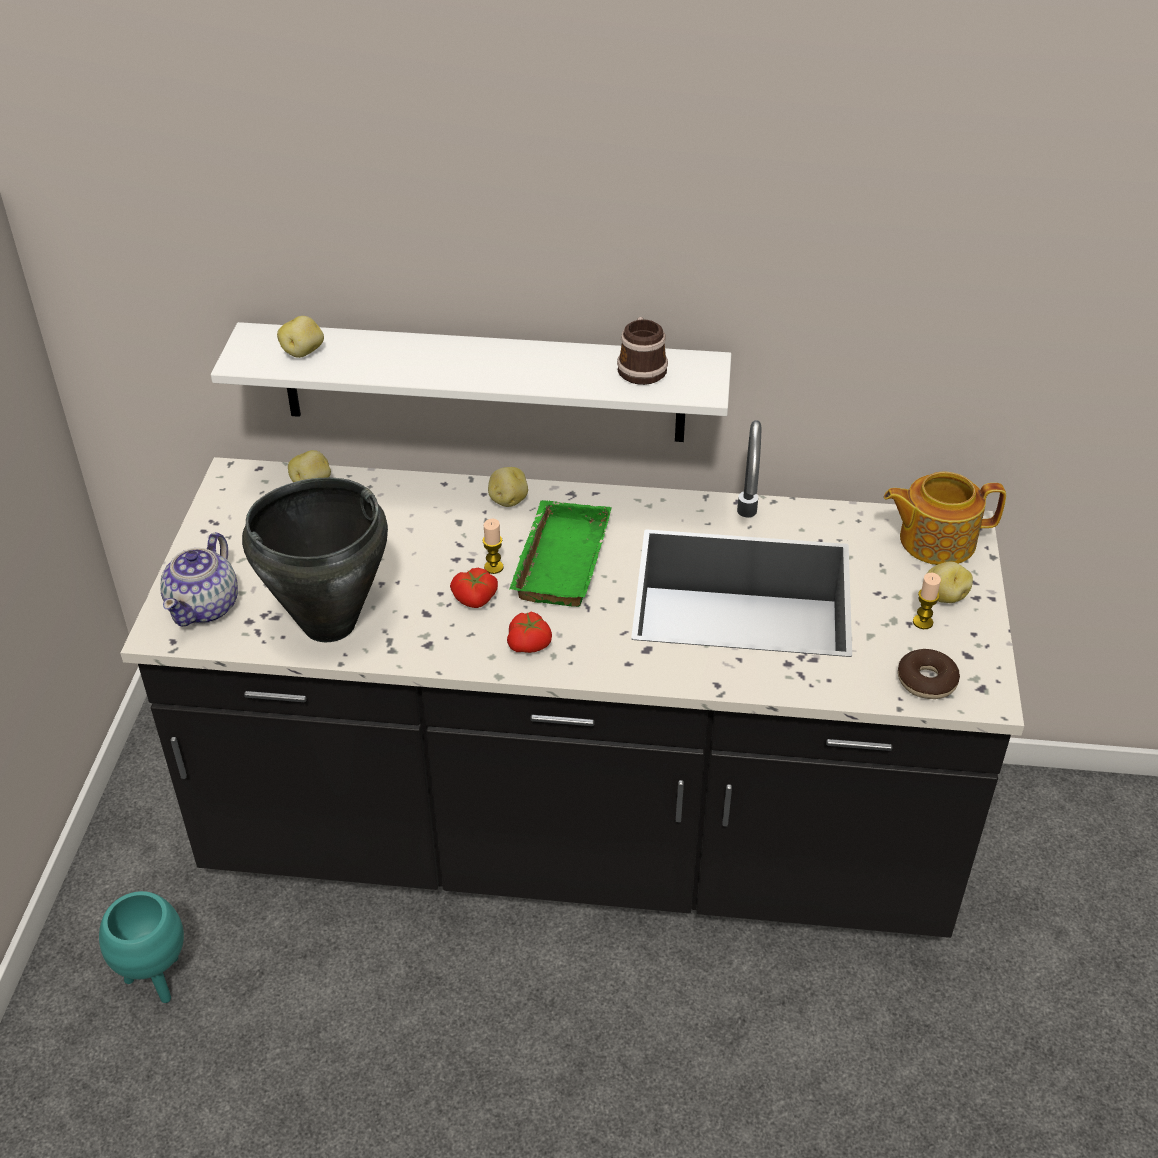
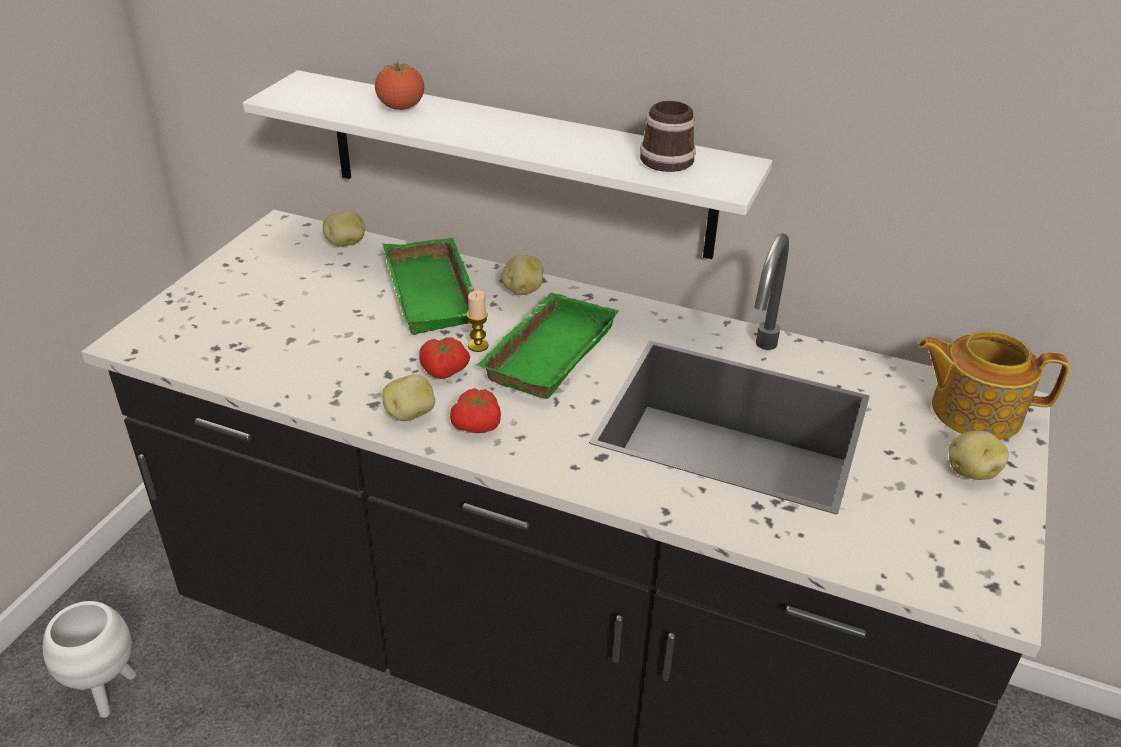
camera: 15 degrees right, 5 degrees down
(156, 979) = (107, 692): turquoise planter -> white planter
(205, 606) = (184, 327): teapot -> none
(303, 352) = (339, 98): potato -> potato (411, 414)
(328, 623) = (287, 365): black cooking pot -> none
(370, 353) = (401, 108): none -> tomato
(429, 522) = (436, 294): none -> green tray
(922, 622) = (935, 494): candle -> none
(926, 681) = (923, 562): donut -> none

